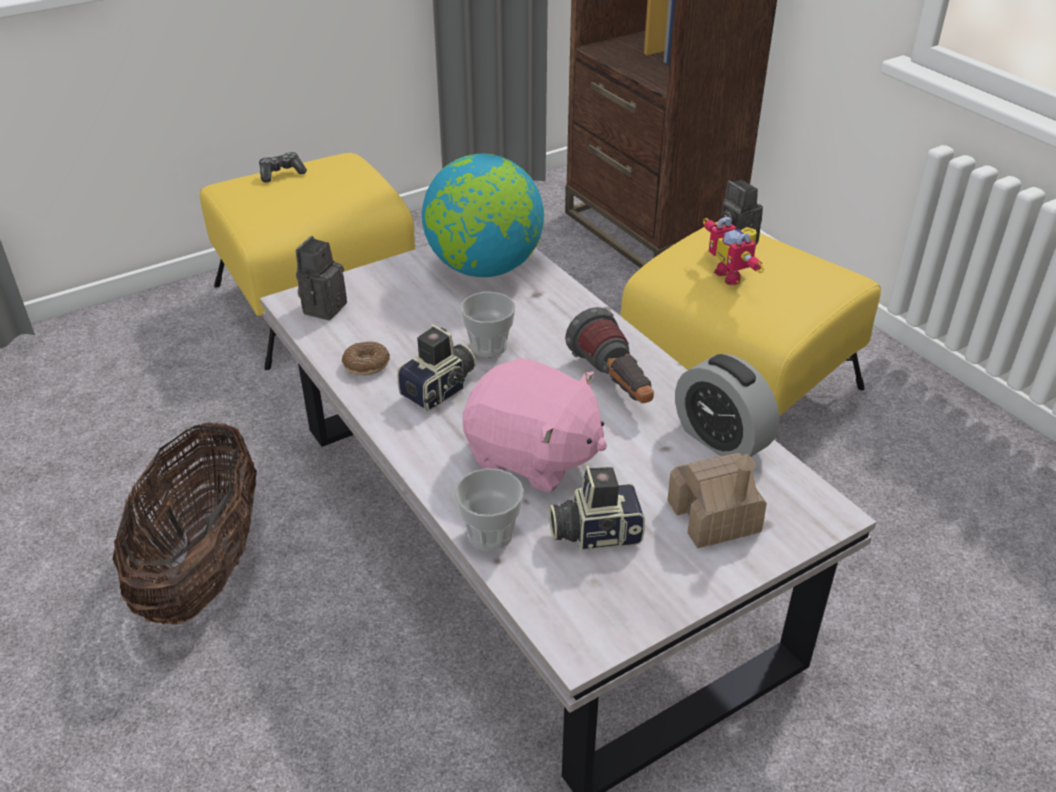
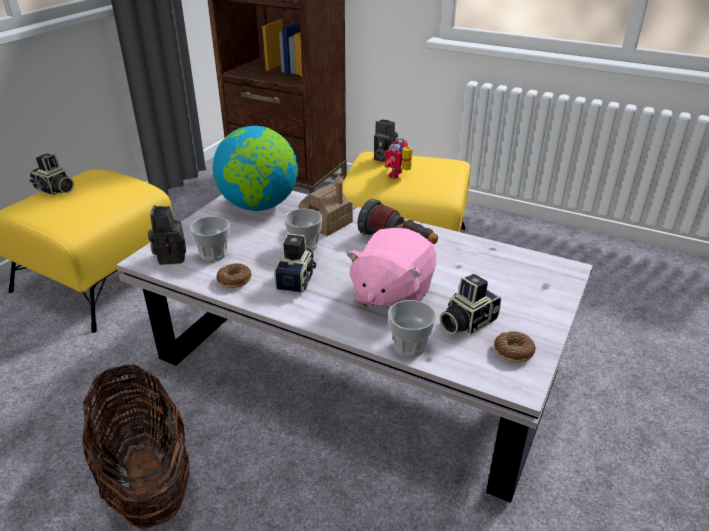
camera: 30 degrees left, 5 degrees down
(281, 173) = (55, 190): game controller -> camera
(372, 321) = (213, 254): none -> cup
(533, 457) = (391, 296): pink plush toy -> pink plush toy turned 120 degrees clockwise
(617, 598) = (513, 351): none -> donut
(713, 516) = (518, 291): toy house -> toy house (326, 223)
(721, 440) = (482, 252): alarm clock -> none
(733, 275) = (399, 174): toy robot -> toy robot turned 75 degrees clockwise

